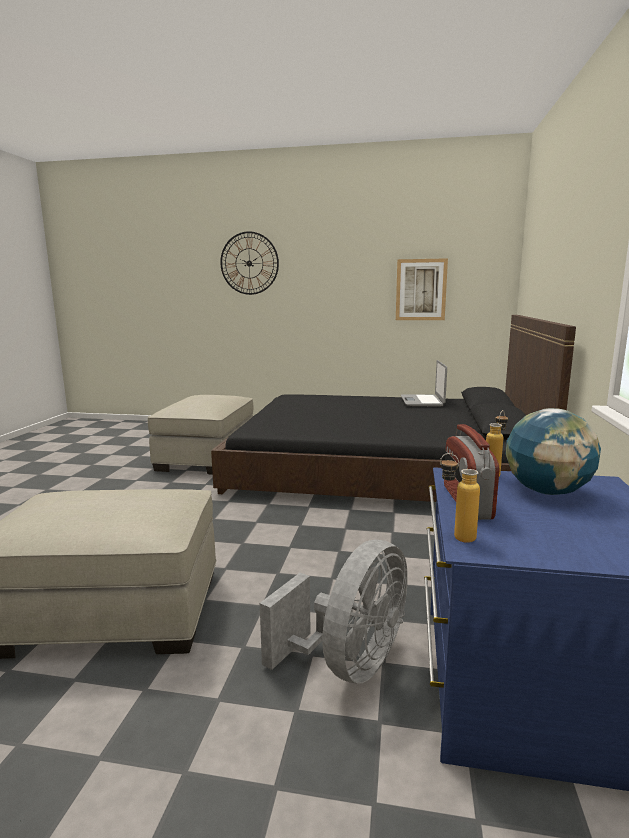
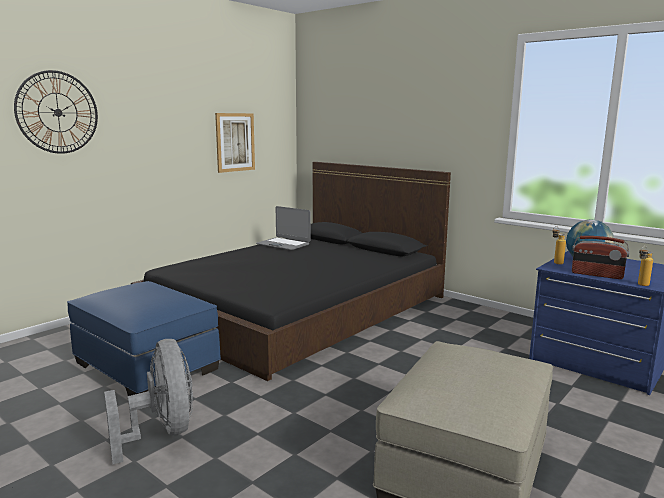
camera: 60 degrees left, 0 degrees up
(207, 457) = (147, 366): beige ottoman -> blue ottoman
(349, 663) = (570, 394): grey fan -> grey fan (162, 432)

